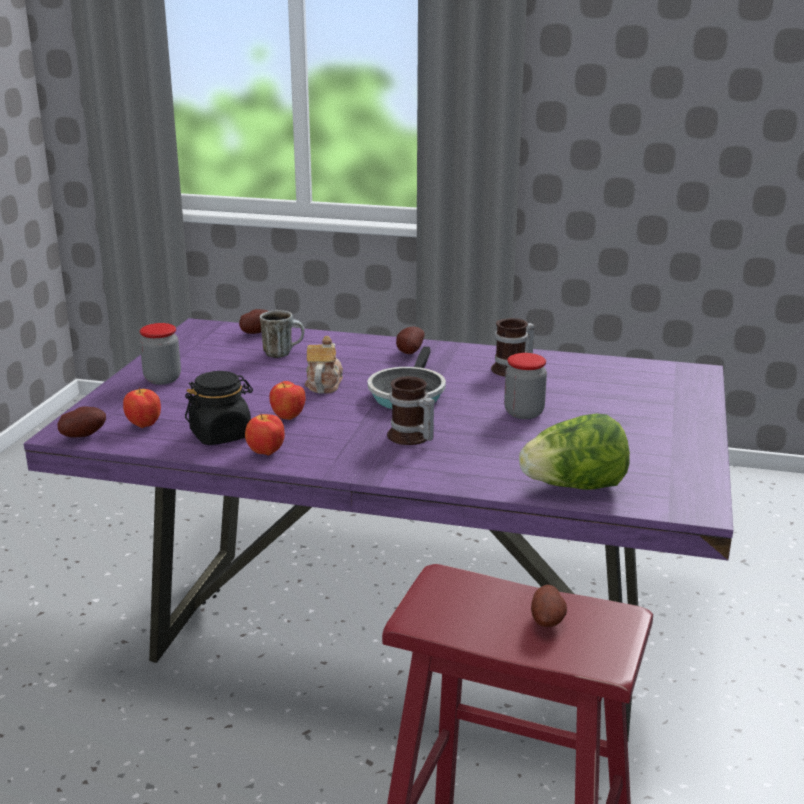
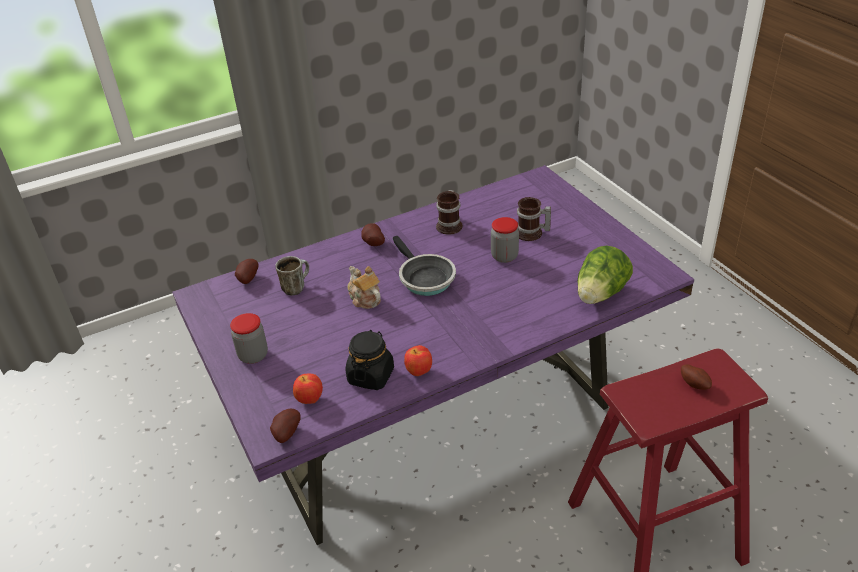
camera: 40 degrees left, 15 degrees up
(288, 418) = (387, 338): apple -> none
(410, 438) = (477, 310): mug -> mug (531, 234)

